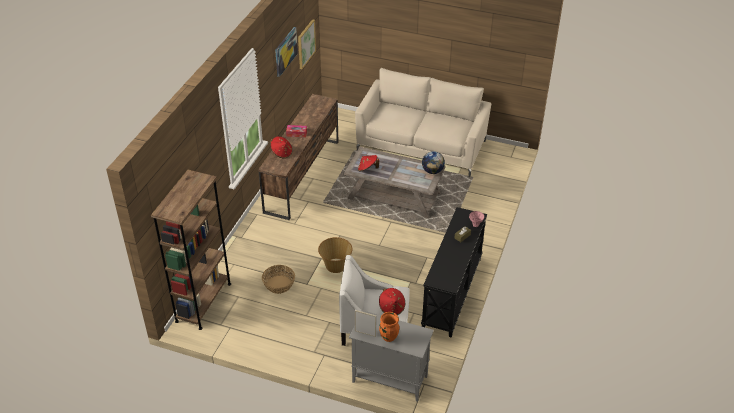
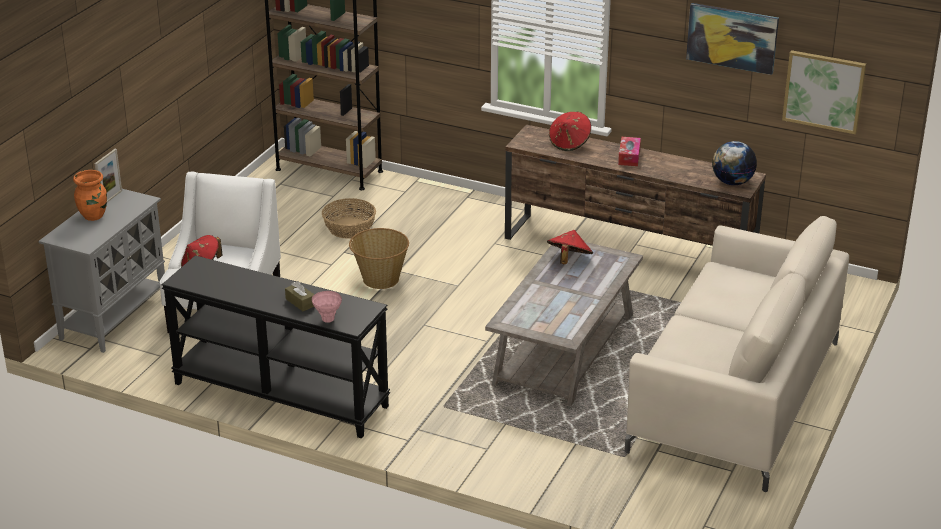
camera: 95 degrees right, 10 degrees down
(432, 171) = (556, 331): globe -> globe (732, 182)

